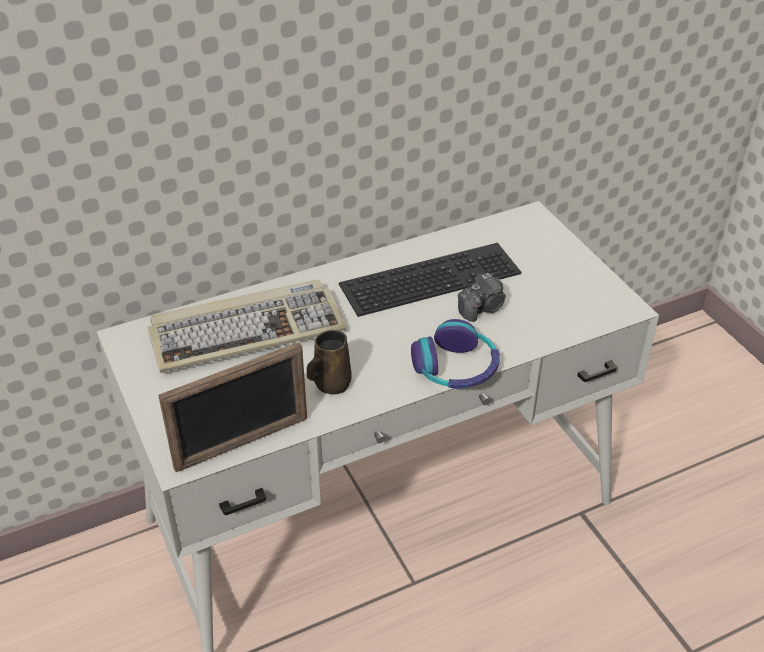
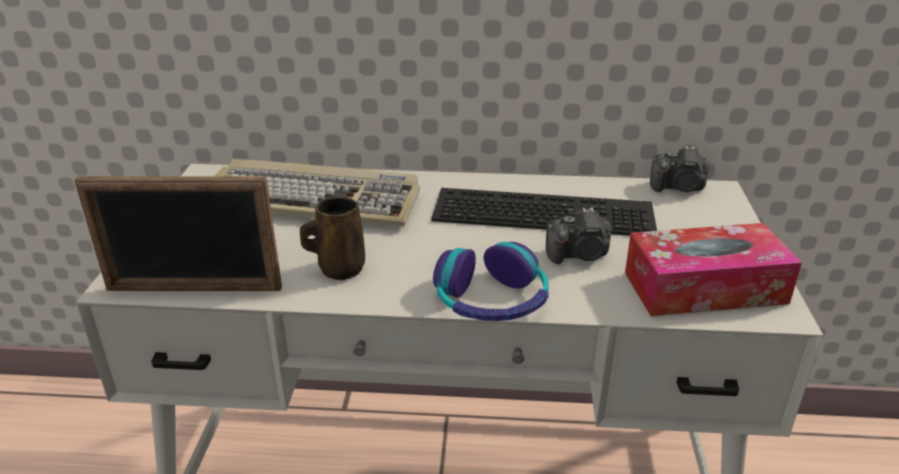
camera: 30 degrees right, 10 degrees down
(505, 221) = (678, 188): none -> camera
(576, 305) = (704, 287): none -> tissue box

